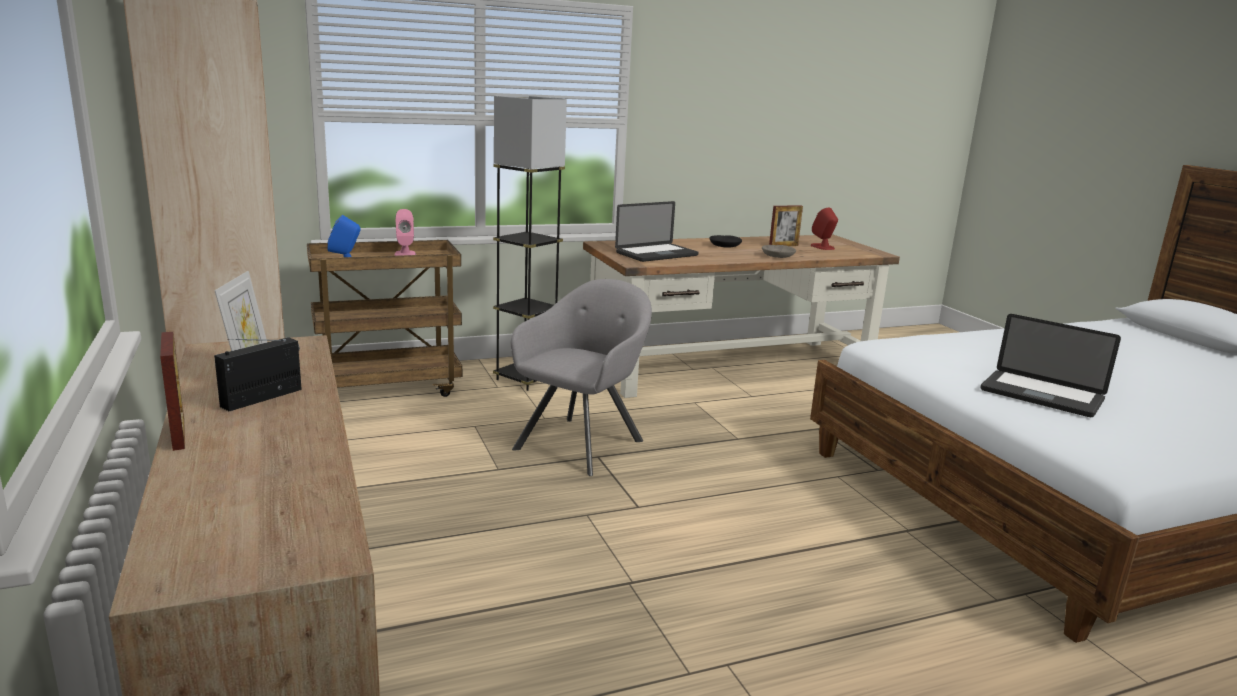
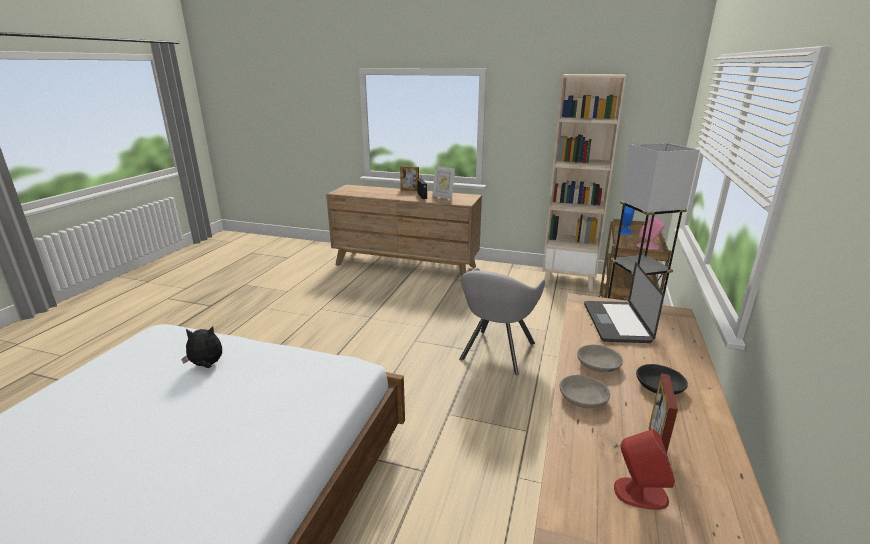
camera: 130 degrees right, 5 degrees up
(582, 442) = (496, 353): grey armchair -> grey armchair turned 45 degrees clockwise
(732, 255) = (598, 365): none -> grey bowl
(1041, 395) = (207, 365): laptop -> plush toy

